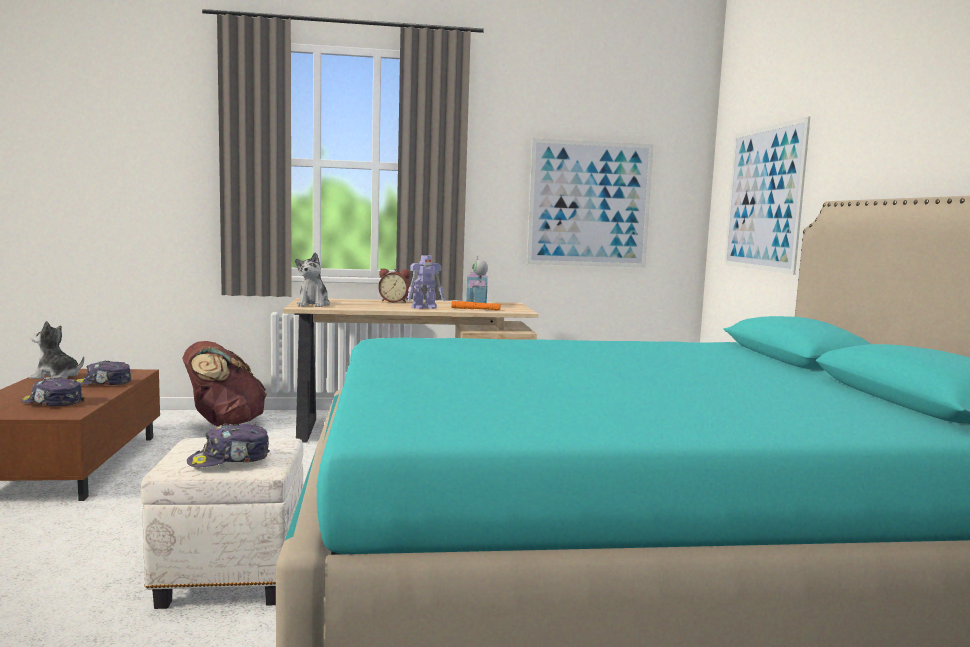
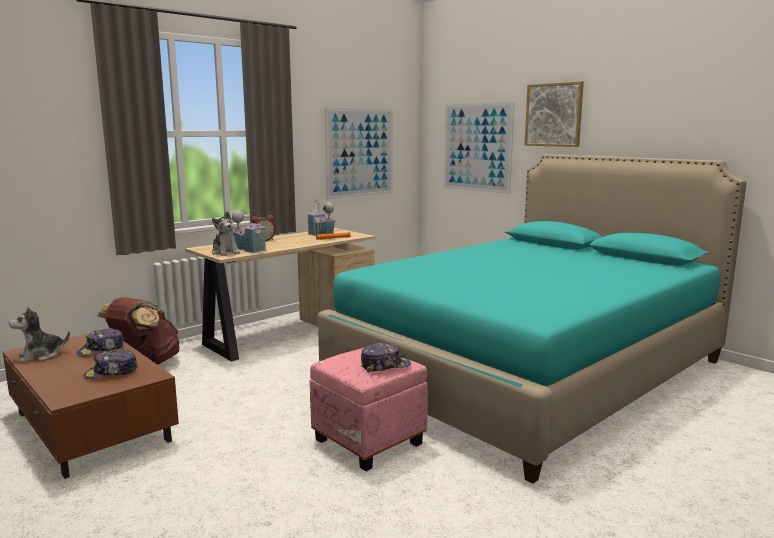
camera: 35 degrees left, 5 degrees up
(230, 460) = (385, 365): cap -> cap turned 135 degrees counterclockwise
(232, 576) = (370, 442): white ottoman -> pink ottoman
(347, 305) = (249, 249): none -> toy house
(425, 307) = (301, 242): toy robot -> none
(858, 131) = (553, 115): none -> picture

